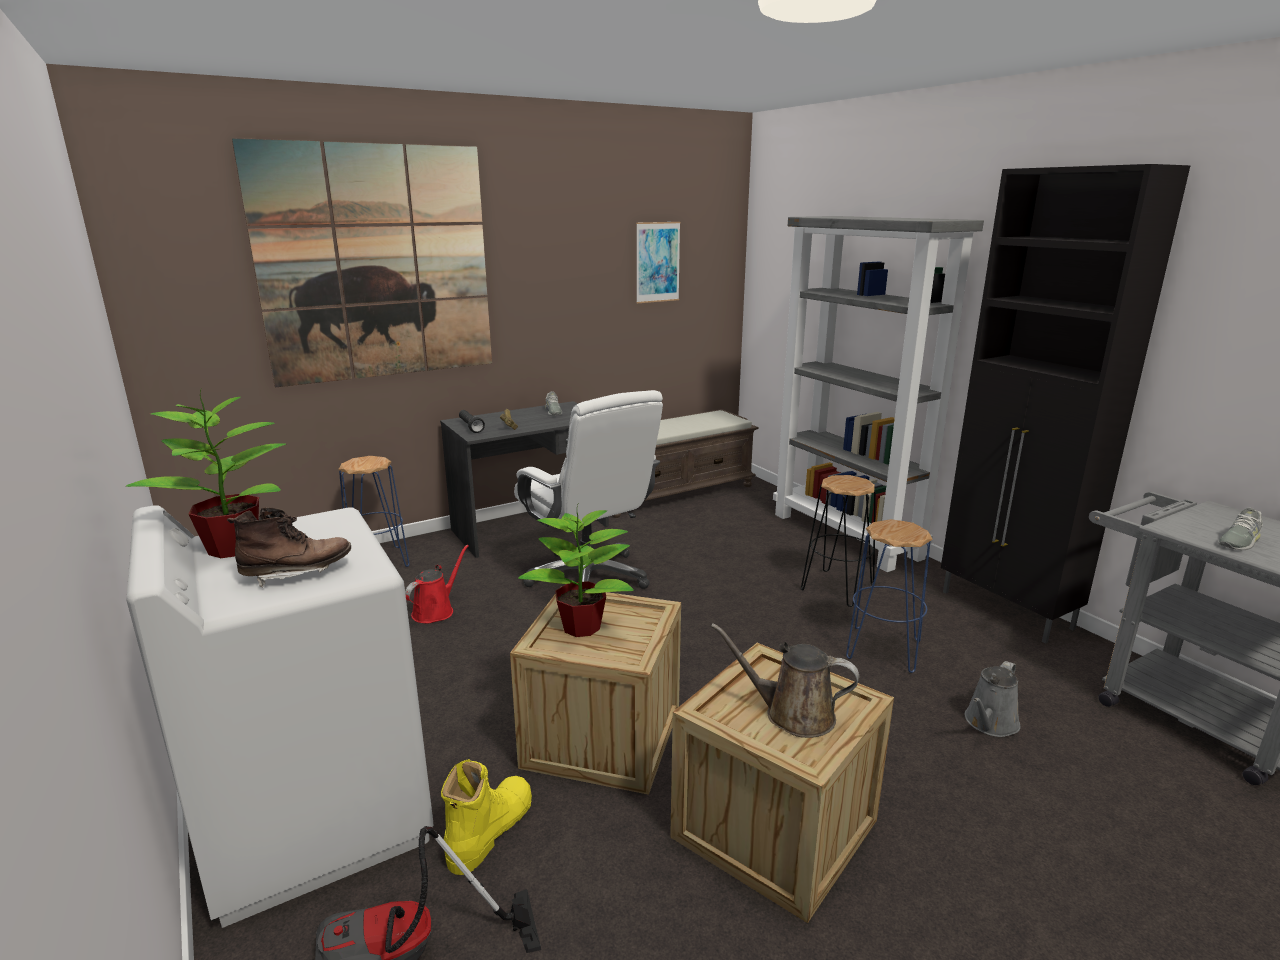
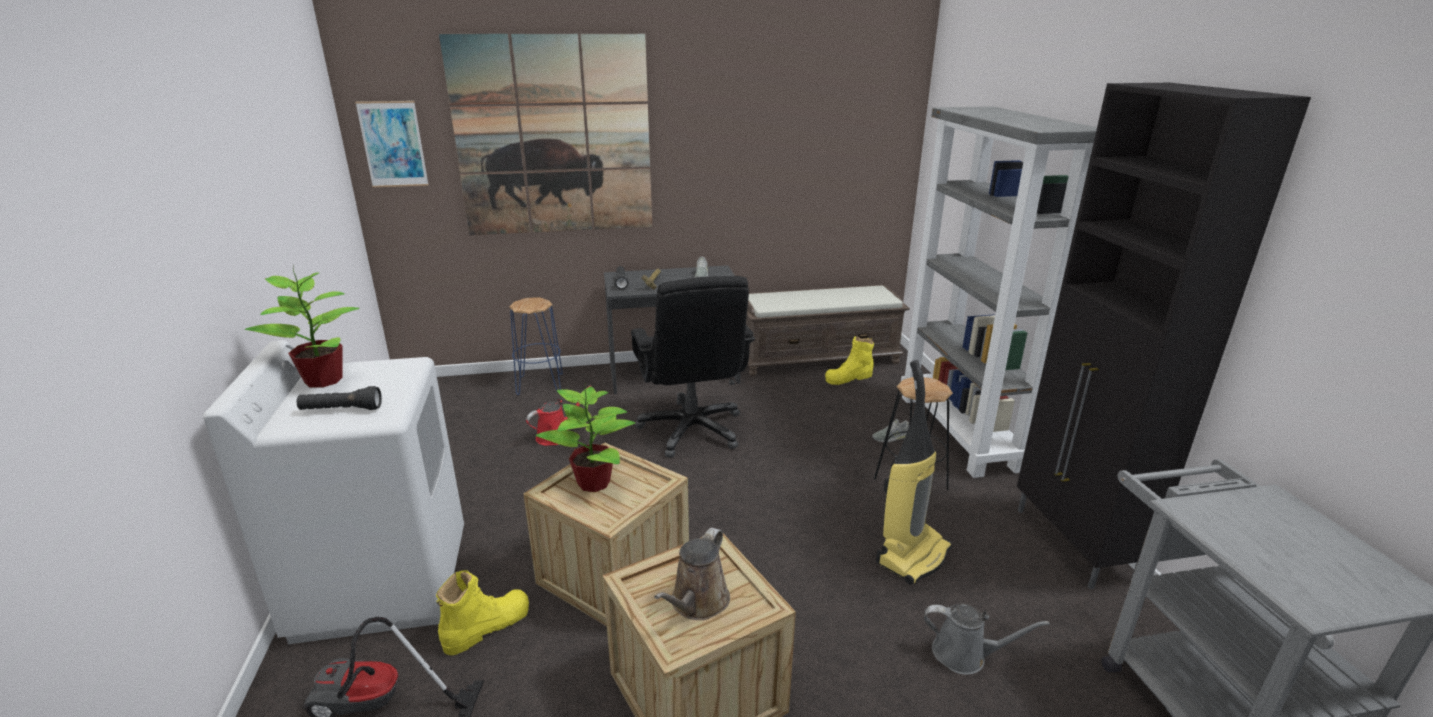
camera: 20 degrees right, 5 degrees up
(297, 573) = (341, 410): brown boot -> black flashlight
(589, 578) = (692, 429): white office chair -> black office chair
(657, 262) = (823, 140): picture -> picture (393, 144)
(714, 505) = (849, 378): none -> yellow boot
(792, 714) = (697, 603): brown watering can -> brown watering can turned 105 degrees counterclockwise
(883, 649) = (912, 555): blue stool -> vacuum cleaner
(989, 723) = (964, 655): grey watering can -> grey watering can turned 135 degrees counterclockwise
(1238, 541) = (1253, 541): grey shoe -> grey shoe (891, 437)

